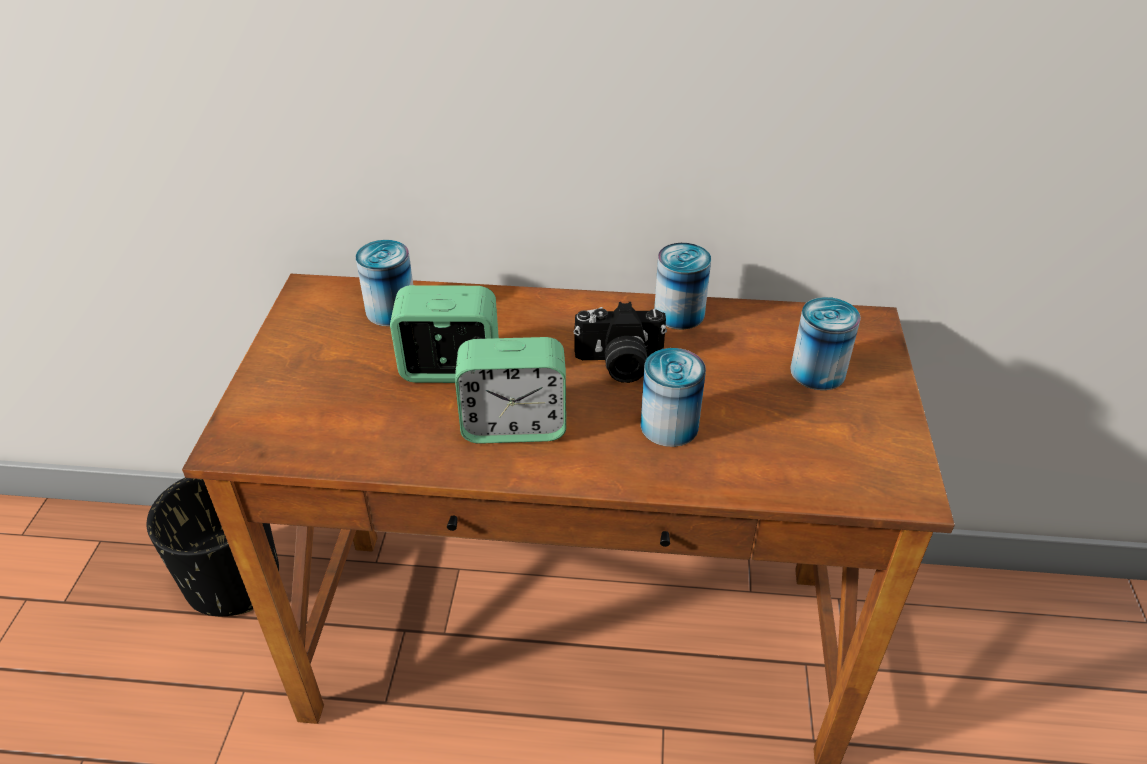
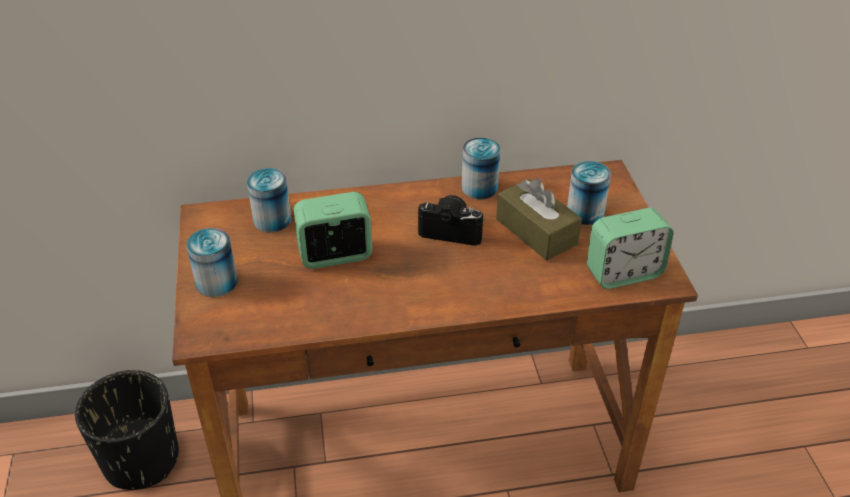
camera: 15 degrees left, 0 degrees up
(514, 426) = (397, 285): alarm clock -> alarm clock (624, 273)
(619, 364) = (452, 230): camera -> camera turned 150 degrees counterclockwise
(669, 426) = (501, 266): can -> can (216, 282)
(737, 386) = (536, 232): none -> brown tissue box

